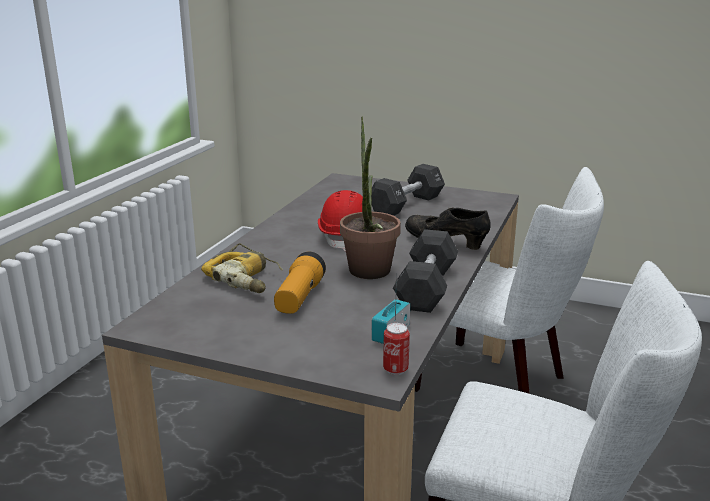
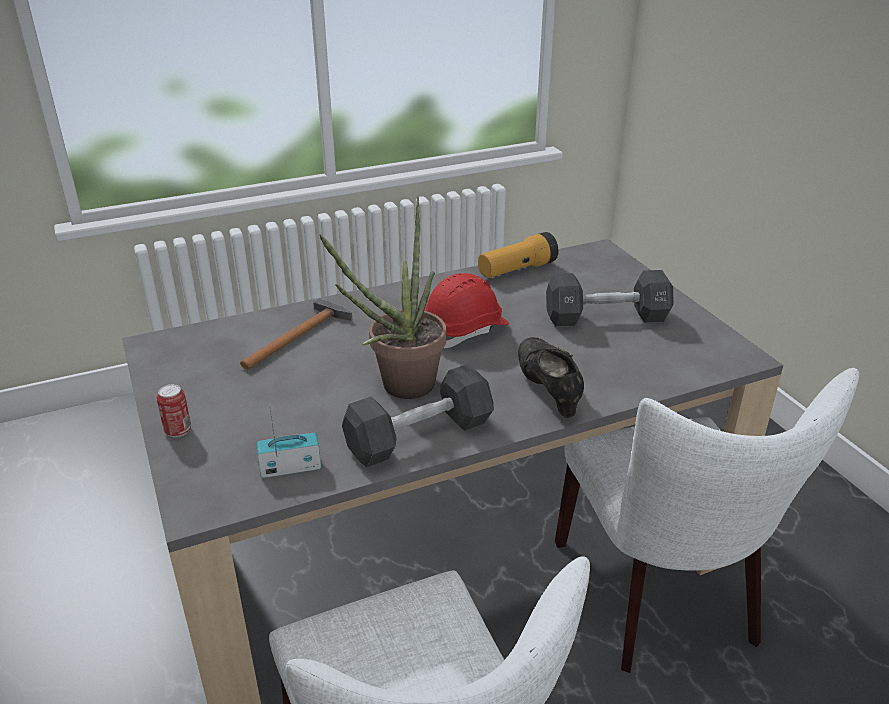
camera: 45 degrees right, 10 degrees up
(246, 278) = (299, 336): power drill -> hammer
(299, 298) = (297, 381): flashlight -> flashlight (517, 270)
(395, 369) = (221, 509): can -> can (178, 431)

